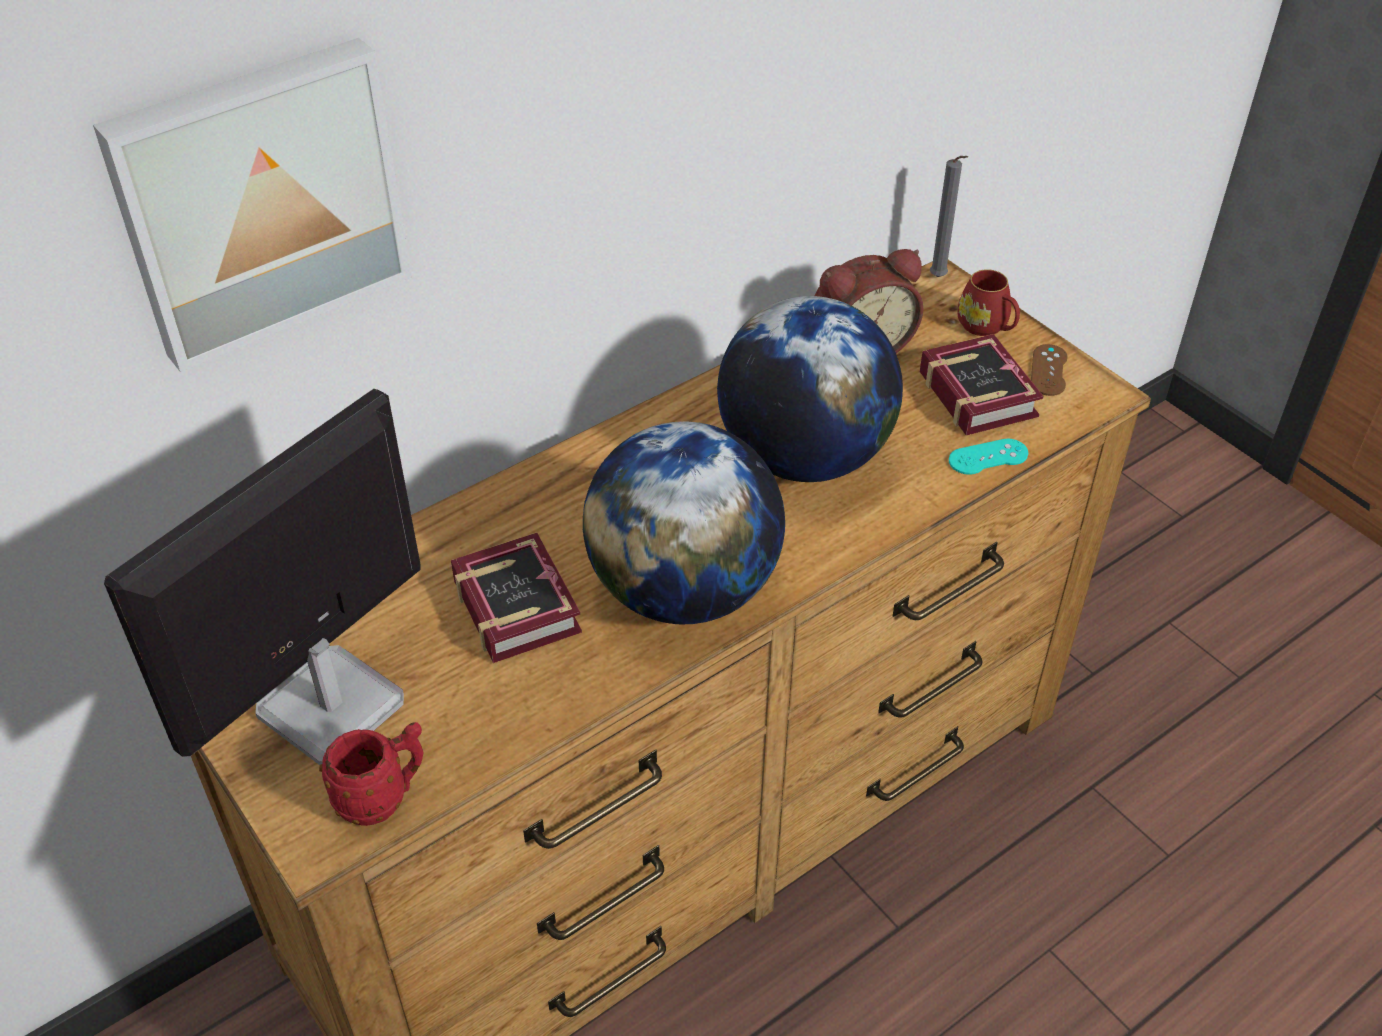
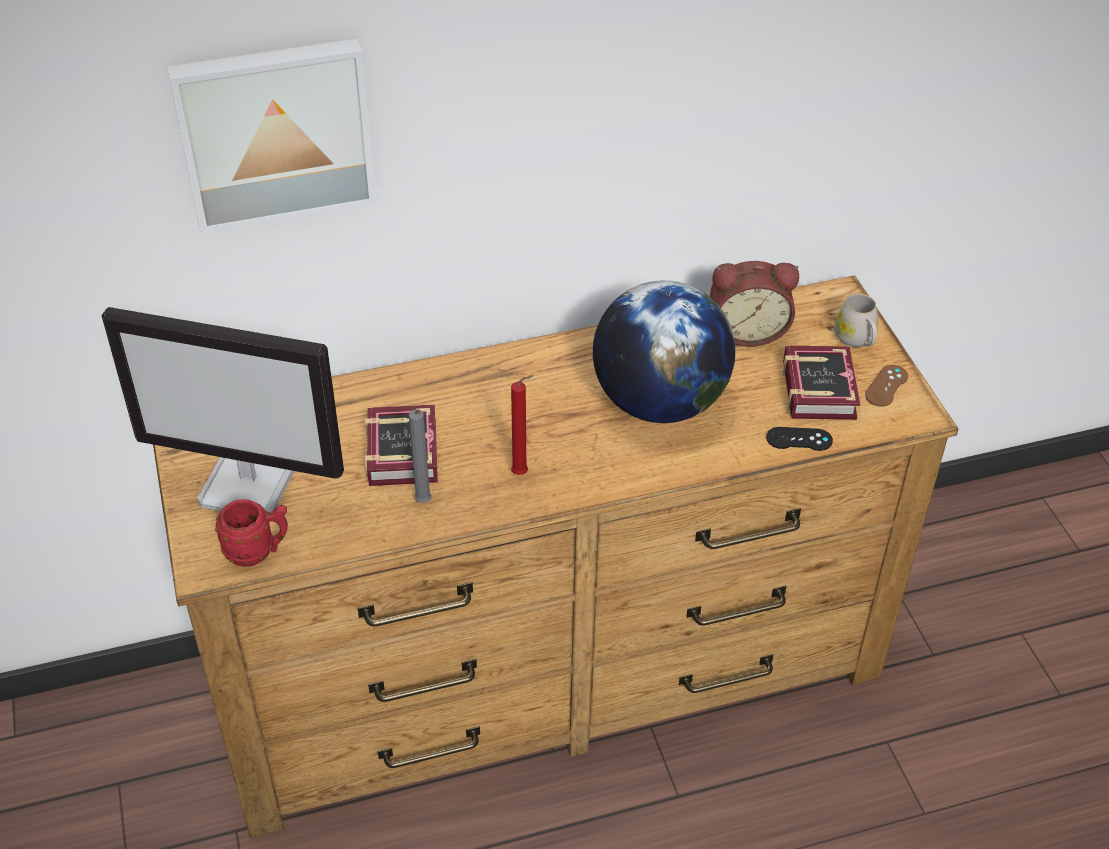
camera: 20 degrees right, 0 degrees up
(329, 709) = (250, 485): monitor -> monitor turned 135 degrees counterclockwise
(684, 590) = (522, 474): globe -> red candle
(939, 278) = (841, 292): grey candle -> grey candle (423, 503)
(987, 327) = (856, 340): red mug -> white mug
(988, 457) = (799, 439): turquoise game controller -> black game controller

